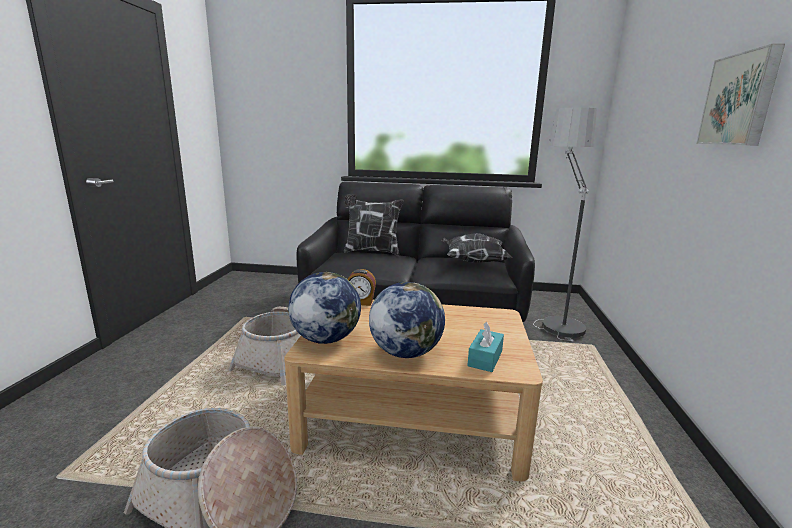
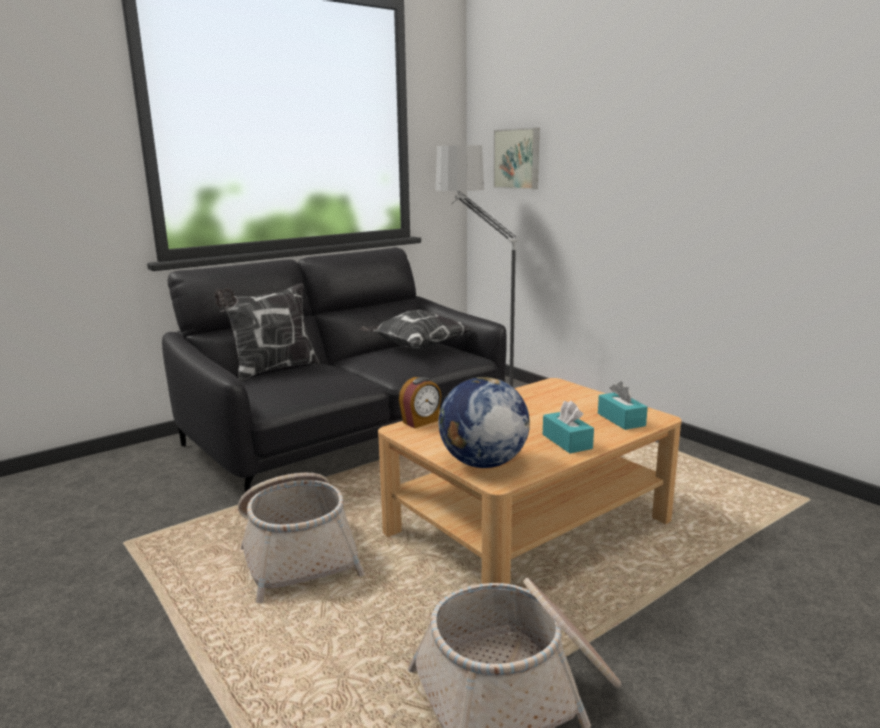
camera: 45 degrees left, 0 degrees up
(405, 352) = (567, 441): globe -> turquoise tissue box
(740, 100) = (682, 148): picture -> picture (518, 159)

